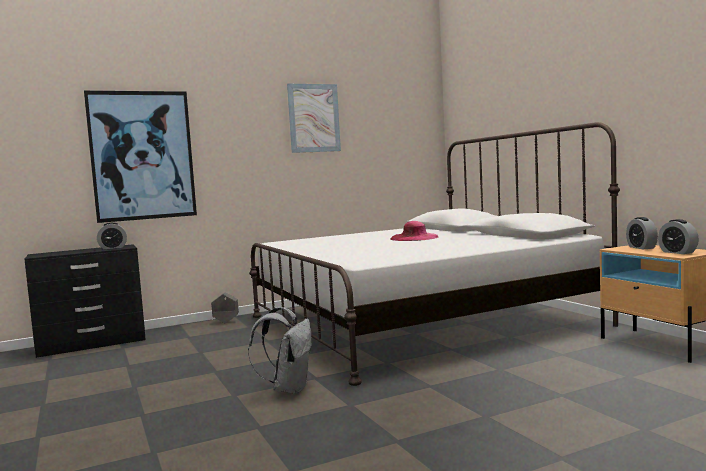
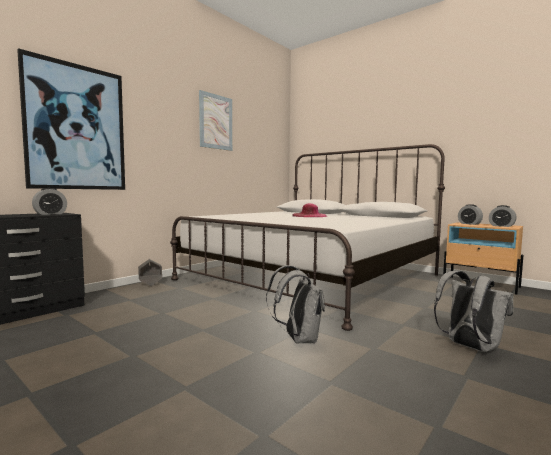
camera: 25 degrees left, 0 degrees up
(462, 416) = (469, 347): none -> grey backpack

